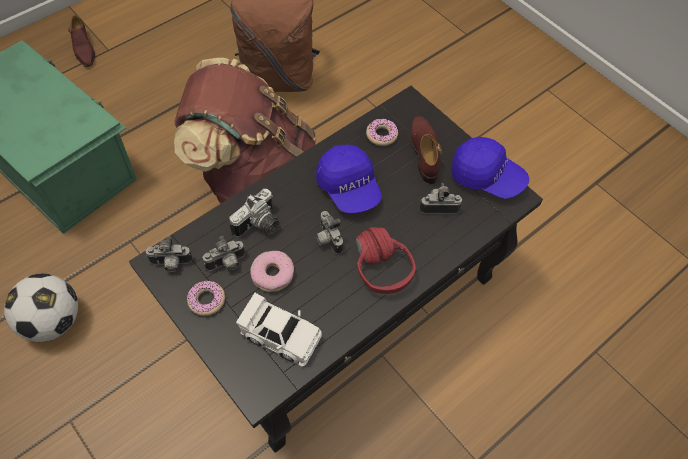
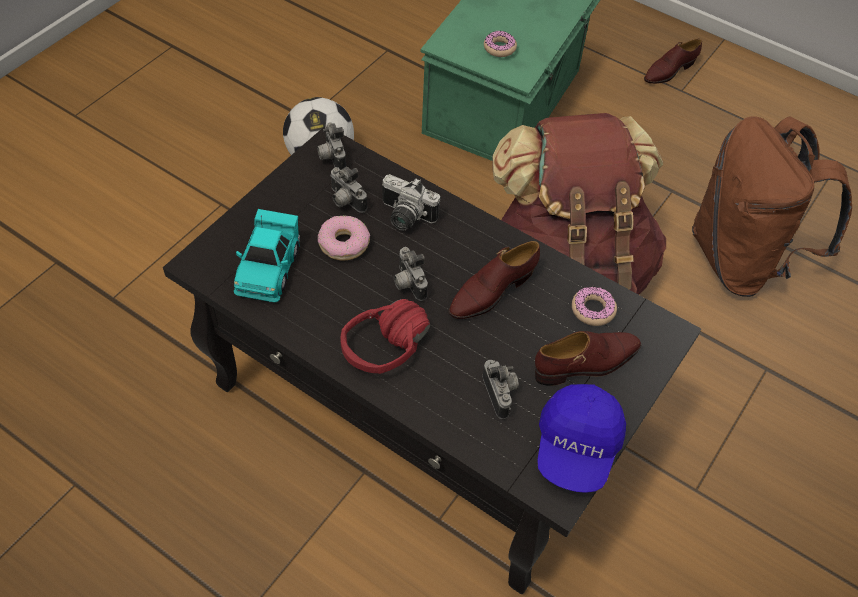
camera: 75 degrees right, 5 degrees down
(206, 300) = (296, 196): donut -> donut (499, 48)
(280, 336) = (268, 267): white toy car -> turquoise toy car
(327, 239) = (407, 284): camera -> camera turned 75 degrees counterclockwise
(349, 188) = (491, 291): blue cap -> brown shoe

